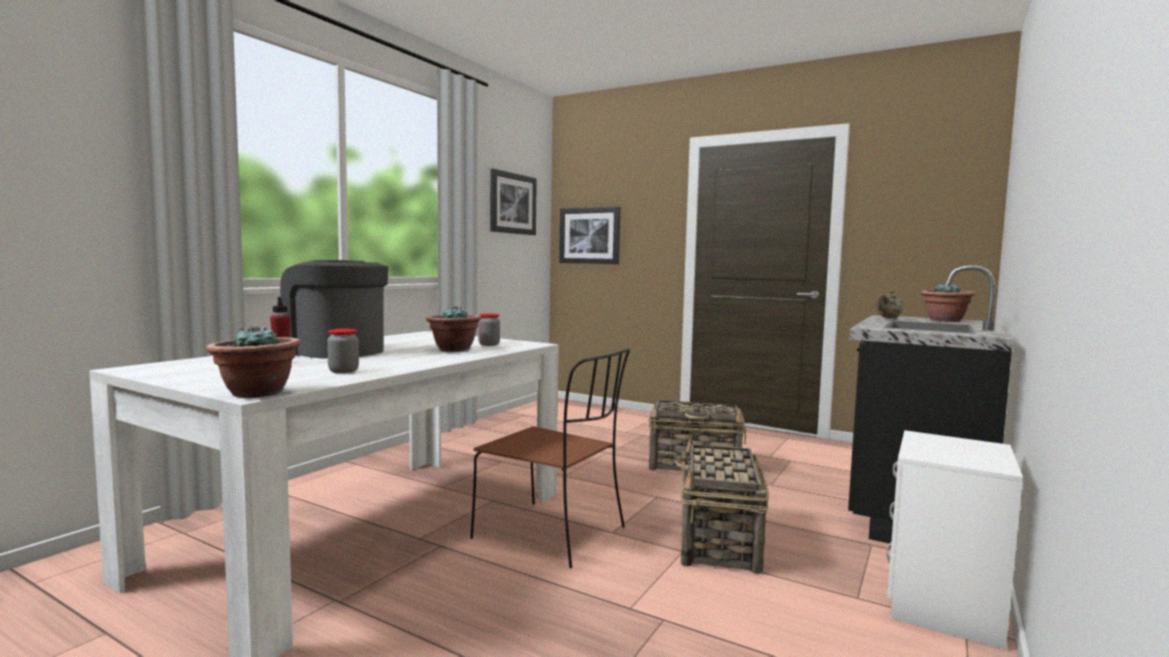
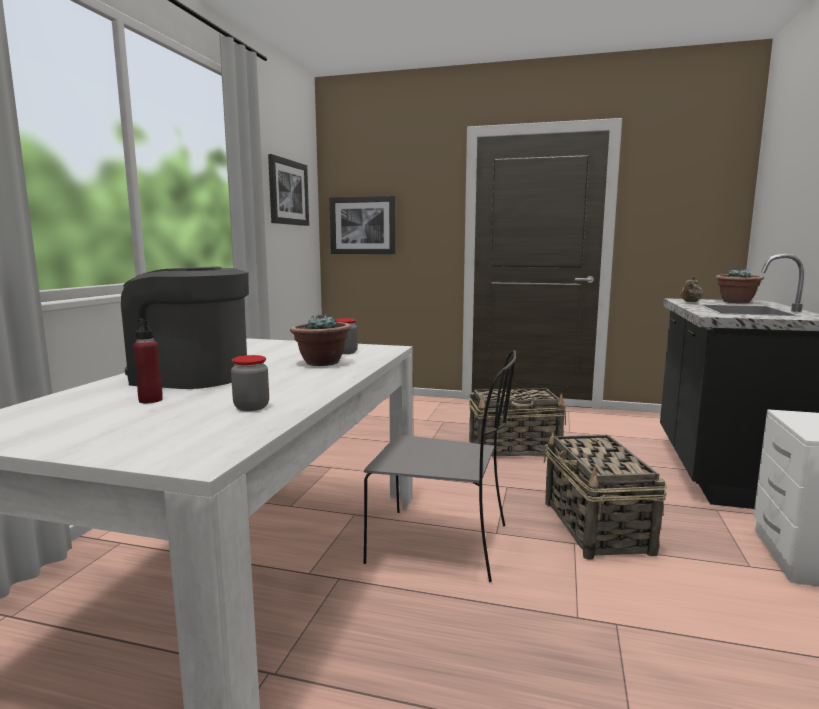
camera: 15 degrees left, 5 degrees up
(256, 393) = (200, 458): potted plant -> none
(553, 534) = (443, 544): brown chair -> grey chair

